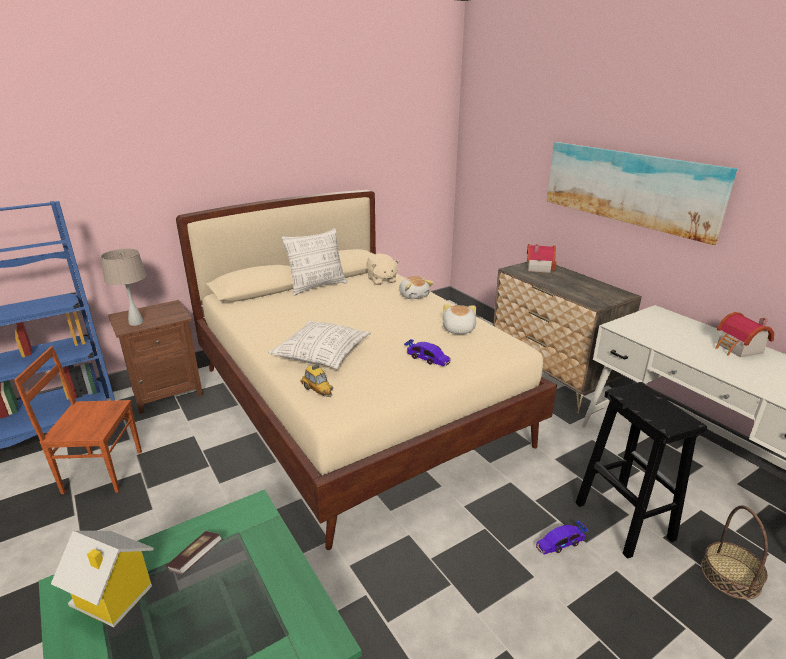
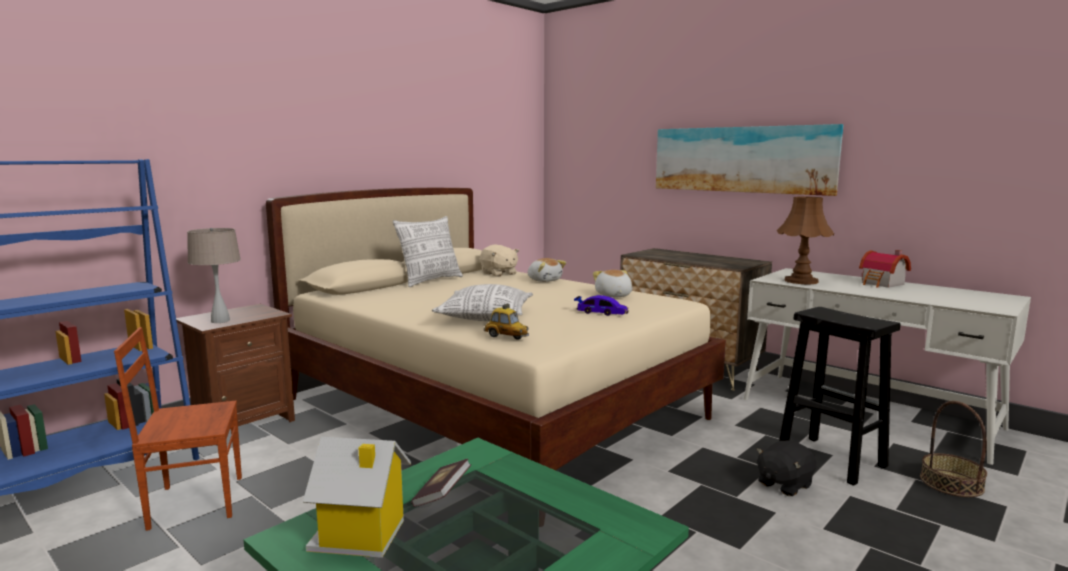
camera: 15 degrees left, 15 degrees down
(538, 267) = (659, 252): toy house -> none
(560, 543) = (784, 484): toy car -> black plush toy
(652, 333) = (801, 281): none -> brown table lamp

